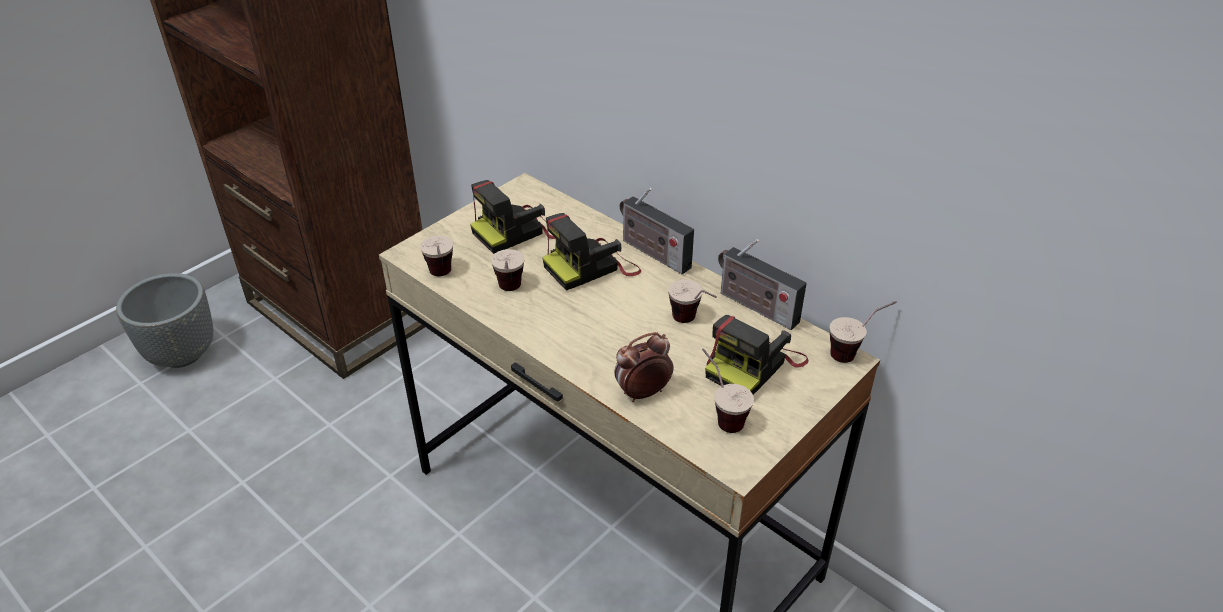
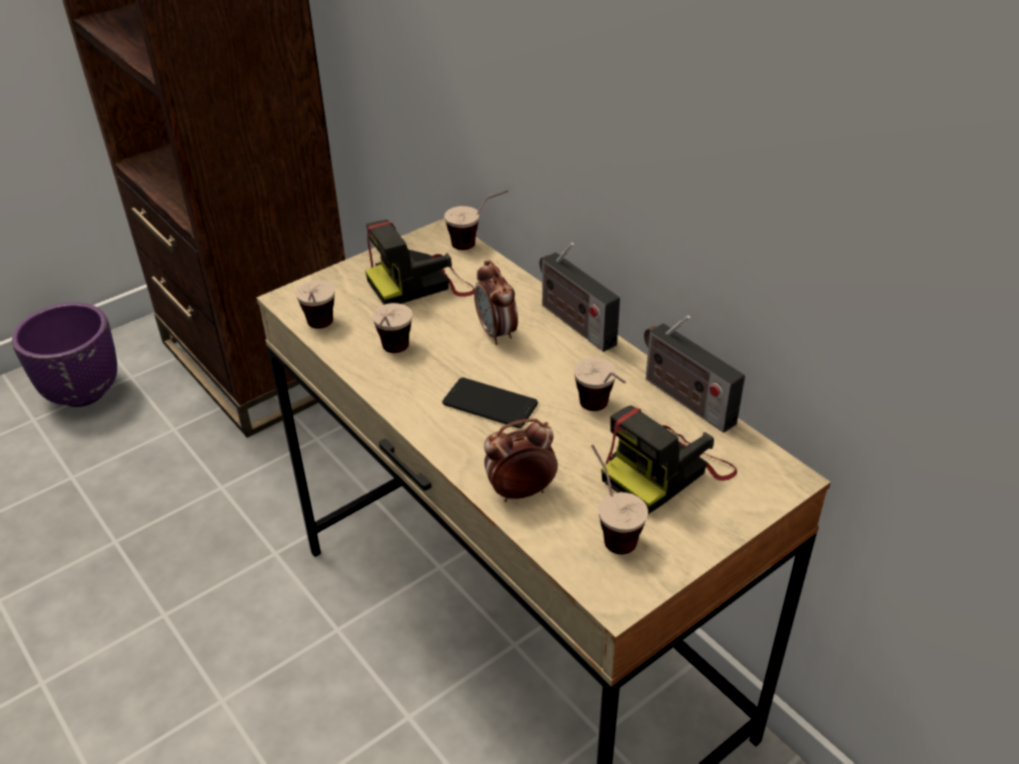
camera: 10 degrees right, 0 degrees up
(183, 354) = (84, 392): grey planter -> purple planter
(591, 267) = (497, 333): camera -> alarm clock
(600, 325) = (490, 404): none -> phone
(855, 352) = (800, 469): cup -> cup (477, 243)

